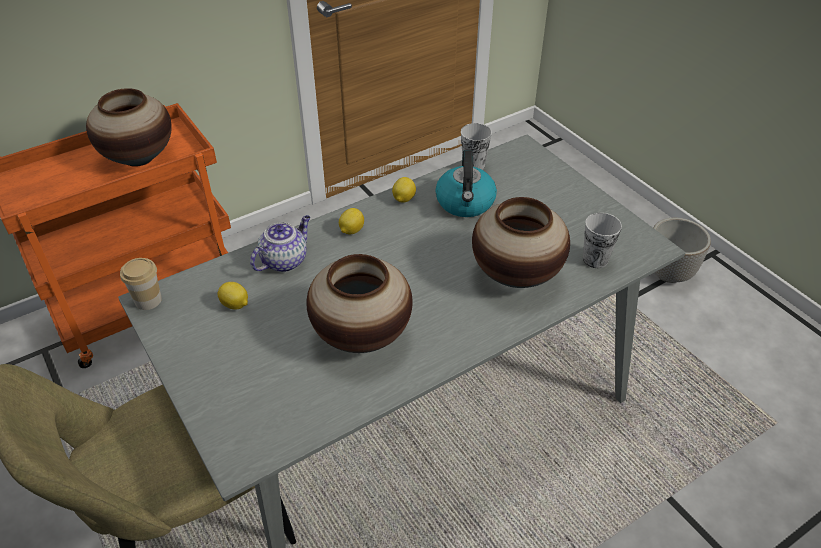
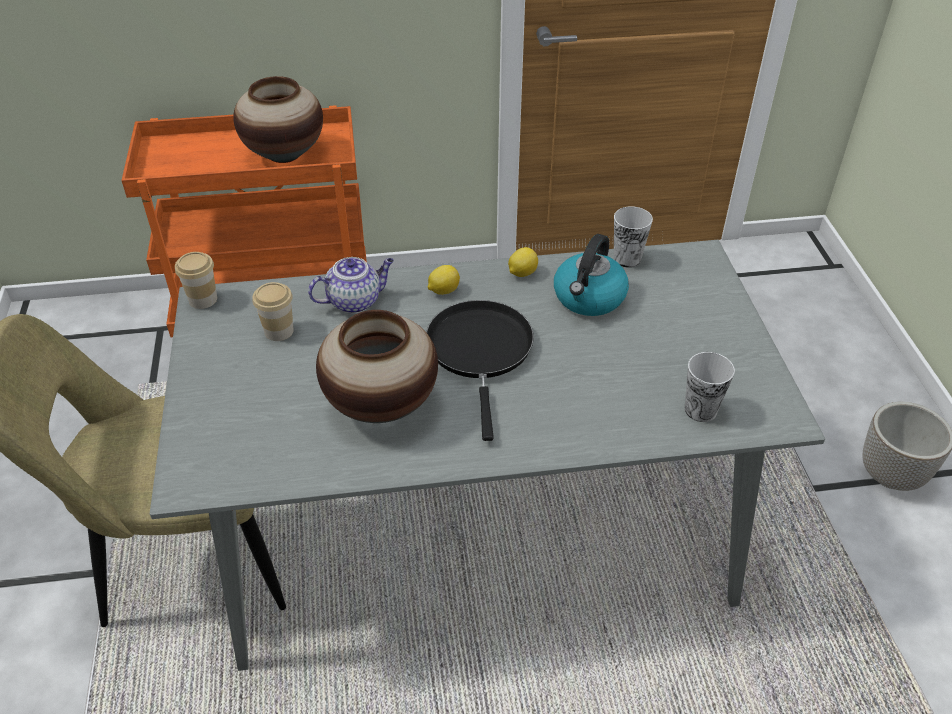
camera: 25 degrees right, 0 degrees up
(235, 305) = (279, 331): lemon -> cup
(411, 268) = (480, 351): none -> black frying pan
(515, 275) = (592, 397): vase -> none

